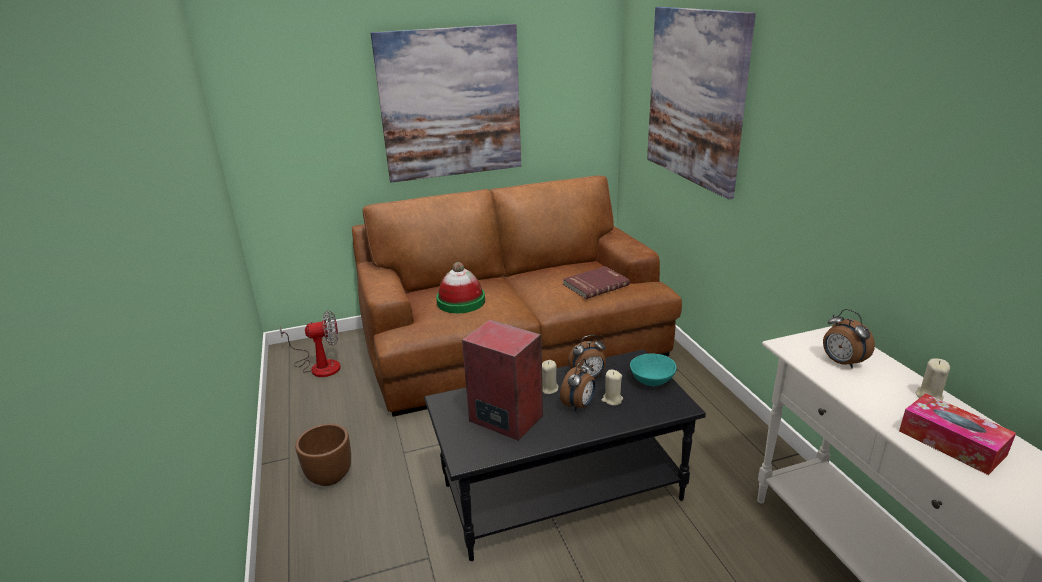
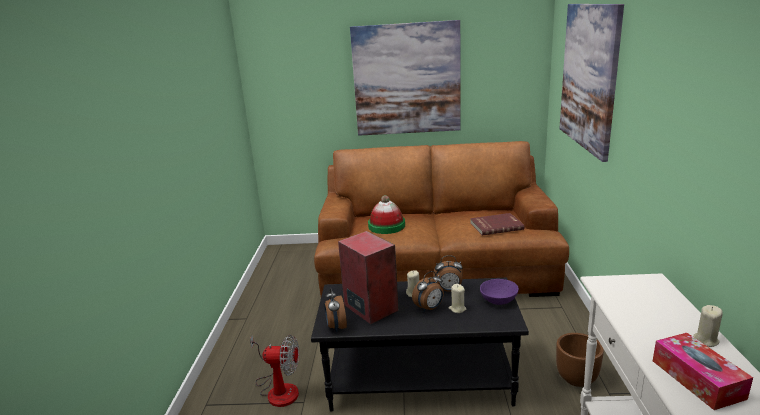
camera: 20 degrees right, 5 degrees down
(319, 365) = (292, 263): fan -> fan (278, 389)
(329, 476) = (265, 335): brown planter -> brown planter (576, 379)
(652, 380) = (499, 300): turquoise bowl -> purple bowl
(841, 362) = (640, 302): alarm clock -> alarm clock (336, 327)

